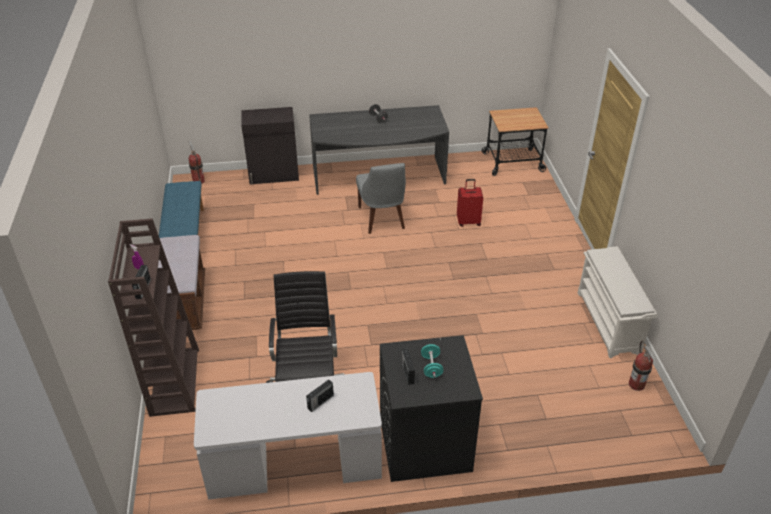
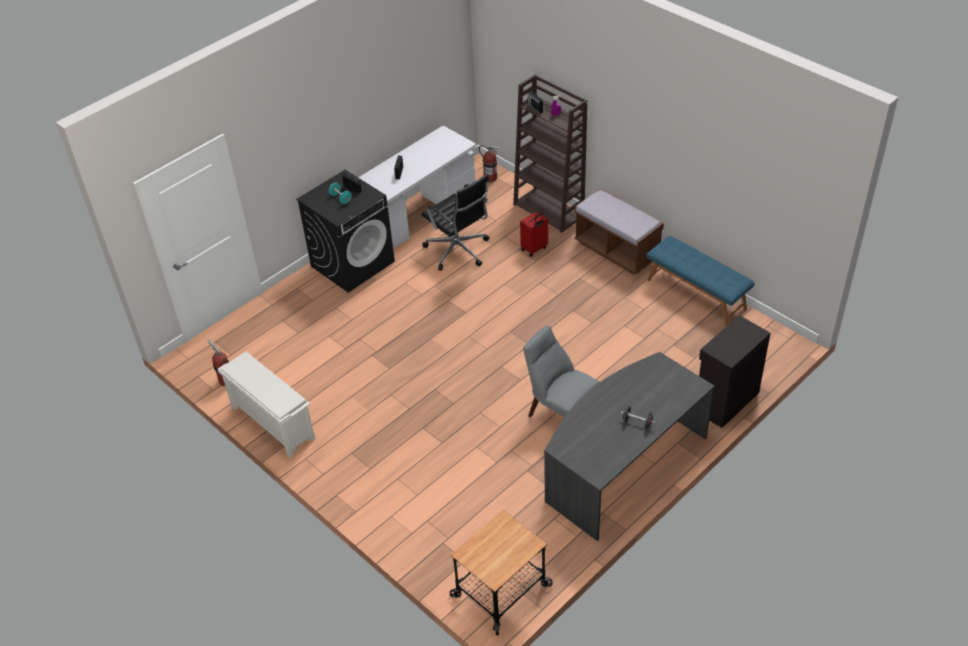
camera: 145 degrees right, 5 degrees up
(198, 181) = (780, 350): fire extinguisher -> fire extinguisher (491, 178)
(468, 221) = (475, 462): red suitcase -> red suitcase (534, 249)

